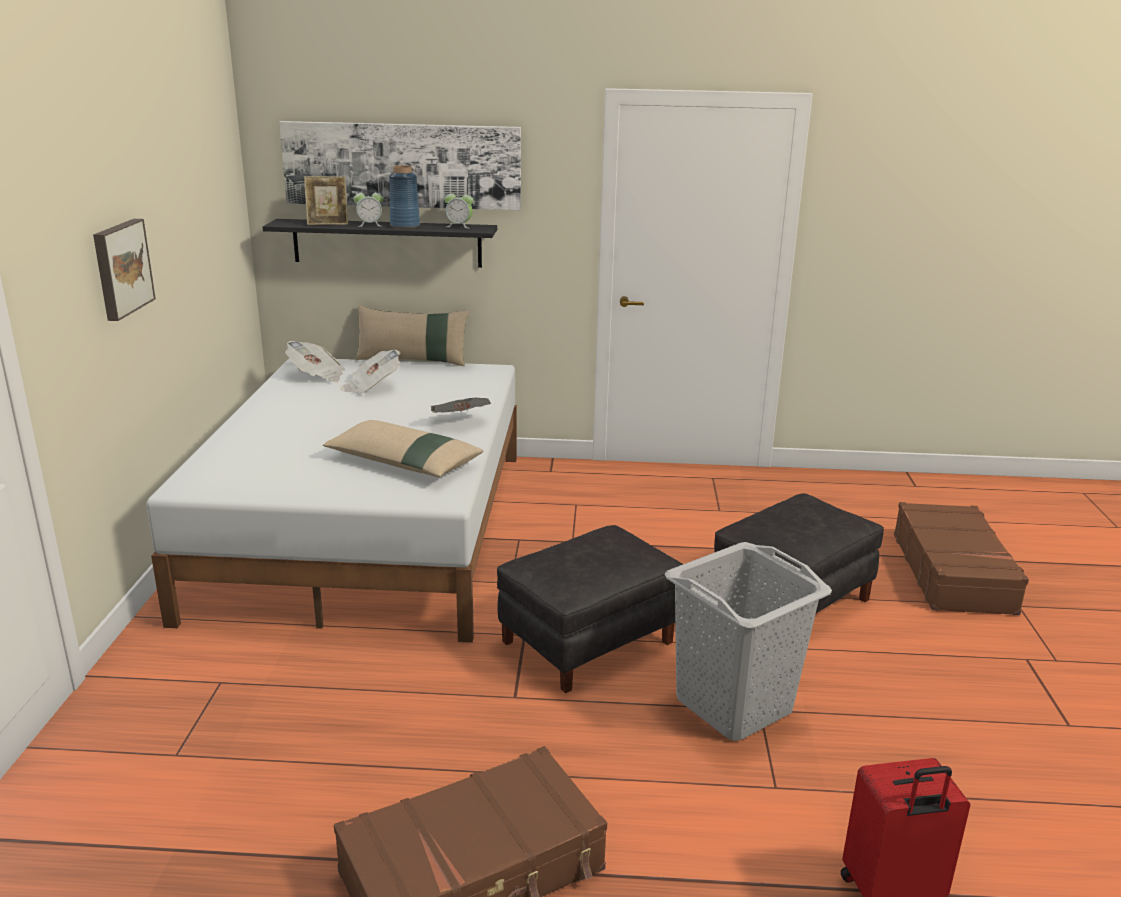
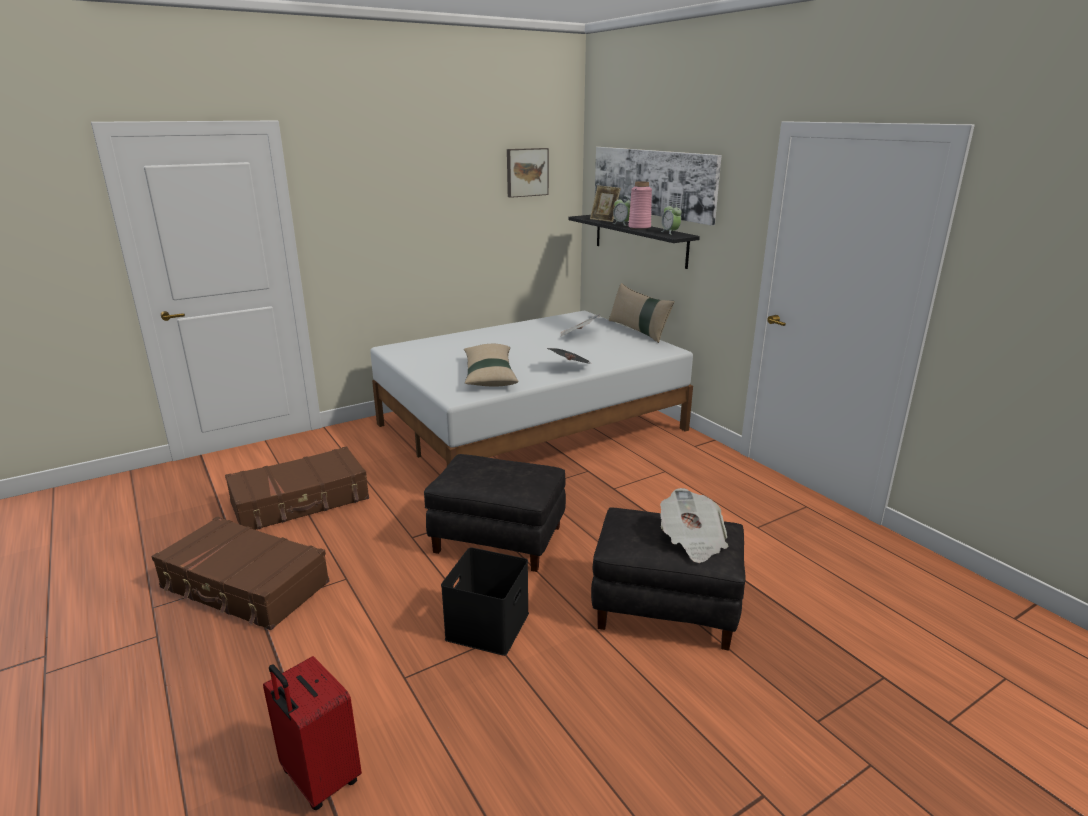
camera: 55 degrees right, 0 degrees up
(121, 268) = (408, 218): picture -> picture (526, 172)
(317, 376) = (569, 322): newspaper -> newspaper (692, 541)
(405, 226) = (639, 227): blue vase -> pink vase
(732, 705) = (487, 624): grey laundry basket -> black storage box
(953, 572) = (866, 694): brown suitcase -> brown suitcase (301, 501)

